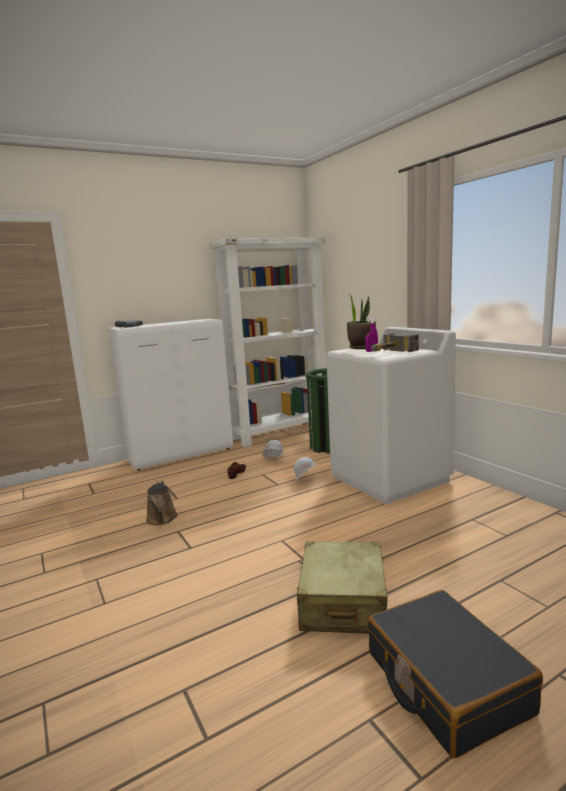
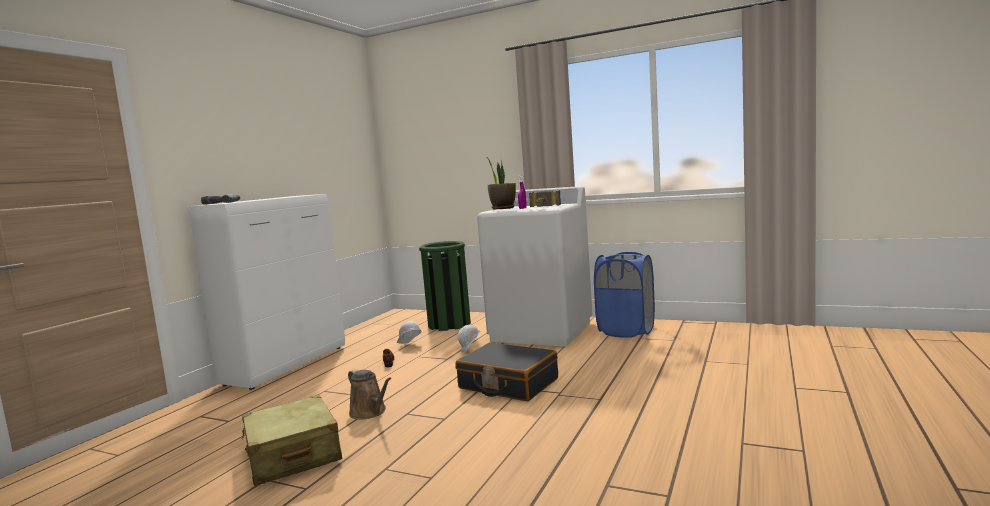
camera: 35 degrees left, 5 degrees down
(280, 432) = (376, 325): white bookcase -> none
(343, 602) = (632, 403): beige suitcase -> beige suitcase (292, 455)
(445, 682) = (752, 412): black suitcase -> black suitcase (508, 384)
(472, 504) = (626, 331): none -> blue laundry basket

